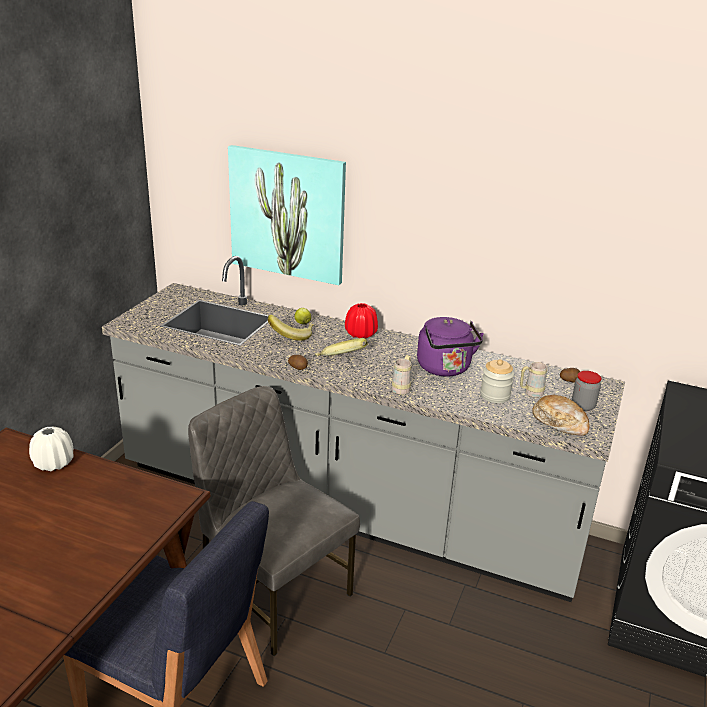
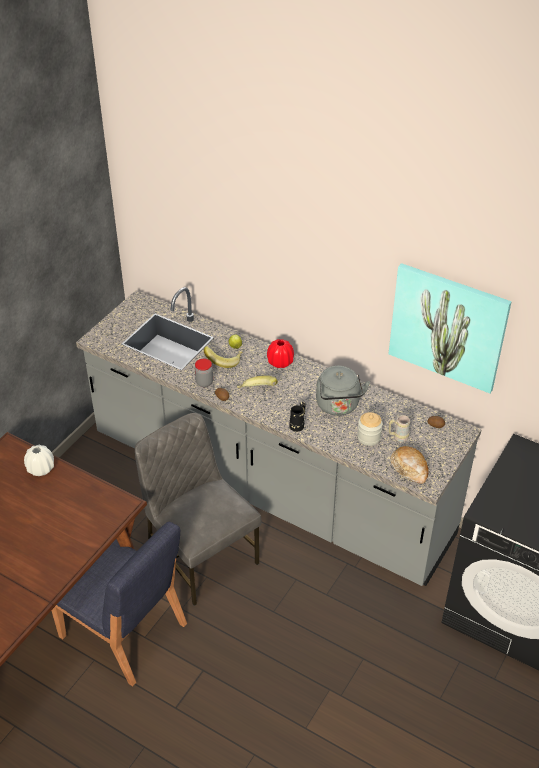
camera: 10 degrees right, 15 degrees up
(287, 214) = (224, 258): picture -> picture (447, 327)
(402, 388) = (298, 424): beige mug -> black mug
(445, 369) = (338, 406): purple kettle -> grey kettle
(583, 406) = (435, 453): jar -> jar (204, 382)

